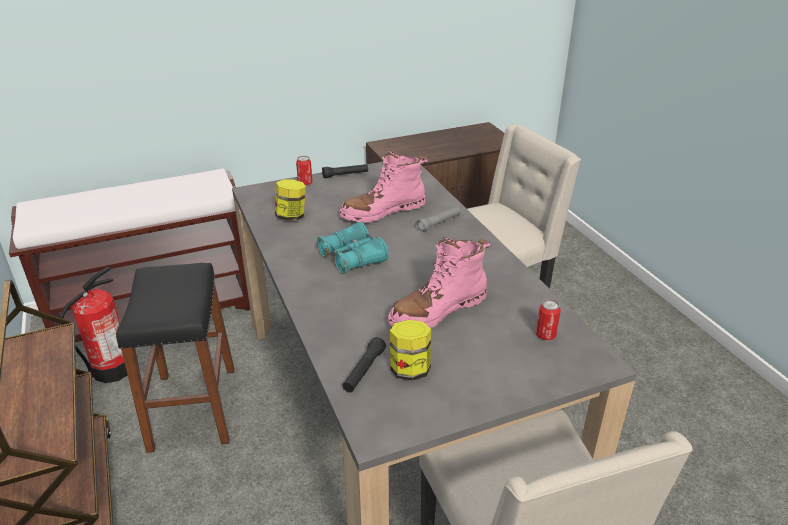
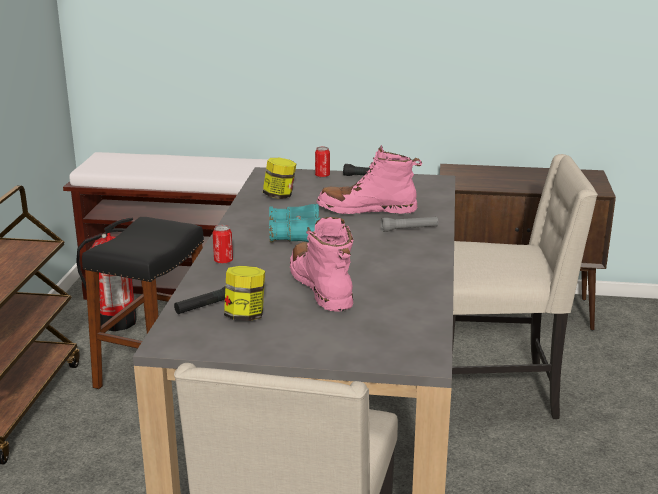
camera: 30 degrees right, 10 degrees down
(438, 311) = (322, 287): pink boot -> pink boot turned 75 degrees clockwise
(545, 335) = (398, 329): can -> can (223, 261)

